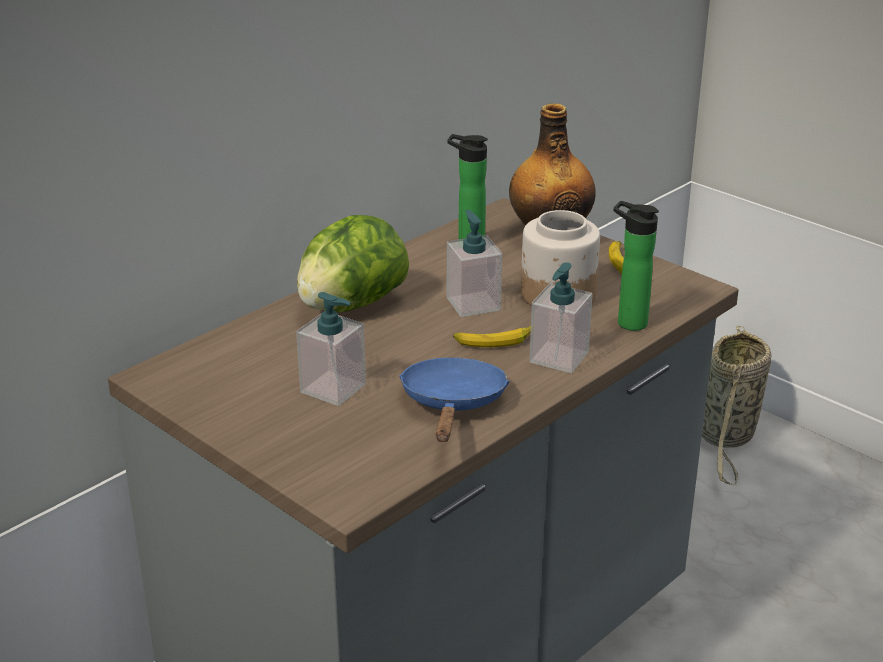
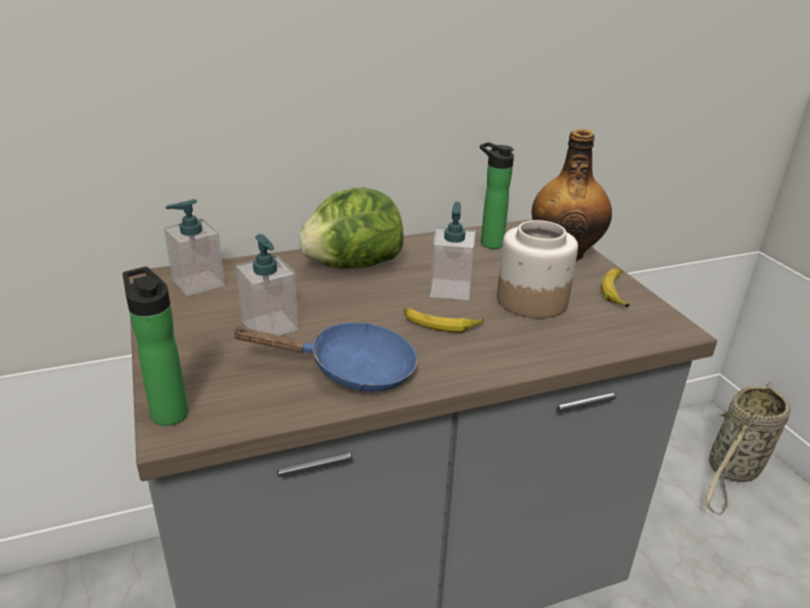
camera: 25 degrees right, 0 degrees up
(453, 404) = (351, 369): blue frying pan -> blue frying pan turned 60 degrees clockwise
(558, 357) = (485, 355): soap dispenser -> soap dispenser (198, 283)
(627, 322) = (578, 341): bottle -> bottle (168, 411)

